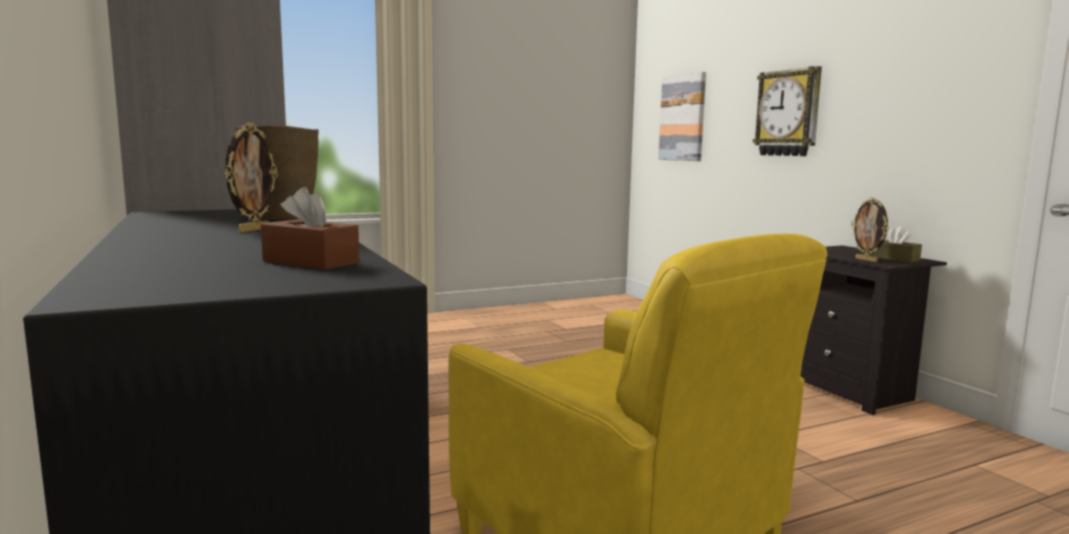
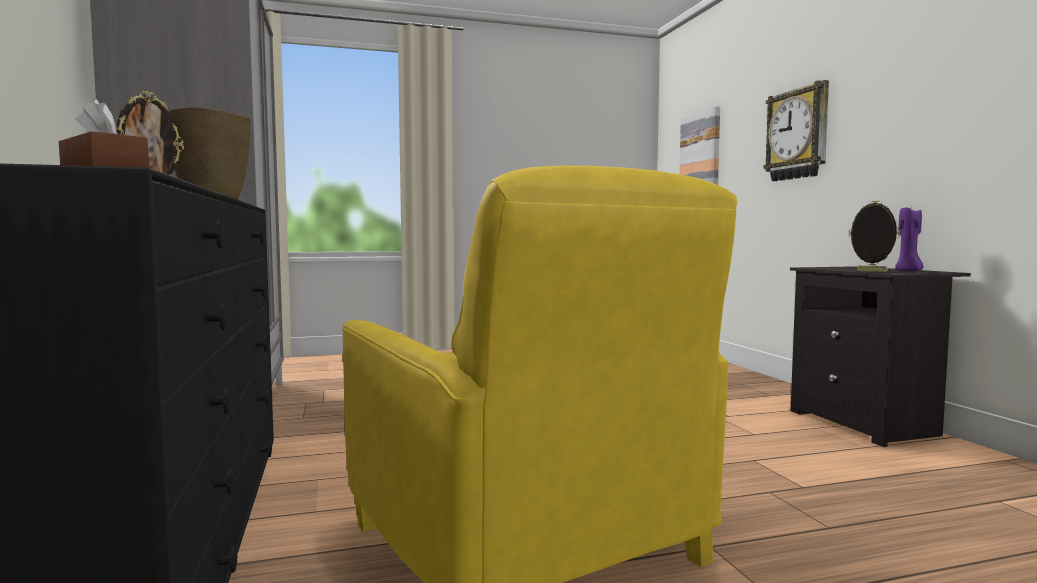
camera: 10 degrees right, 5 degrees down
(866, 260) = (871, 271): picture frame -> picture frame turned 150 degrees clockwise
(895, 259) = (908, 271): brown tissue box -> purple candle

